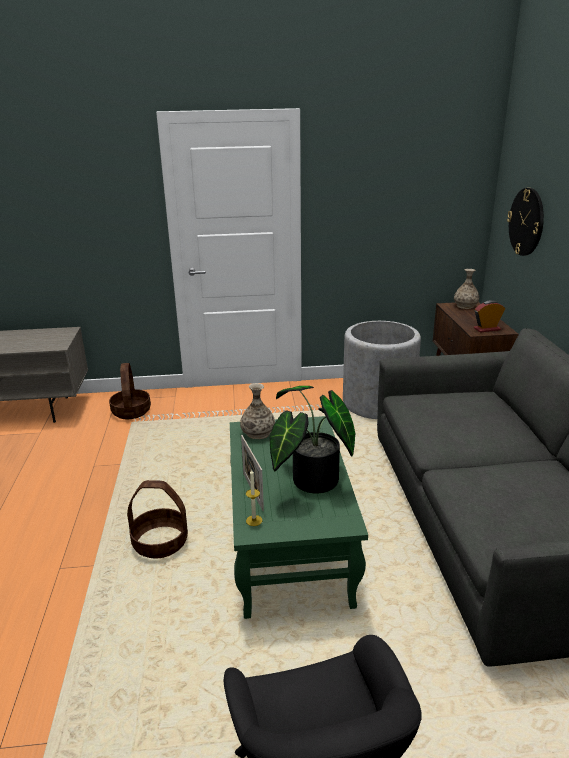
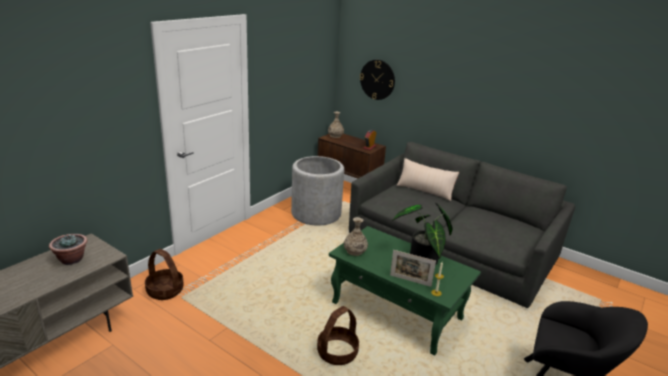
camera: 50 degrees left, 0 degrees up
(35, 339) = (71, 259): none -> potted plant
(506, 411) = (425, 190): none -> beige pillow

